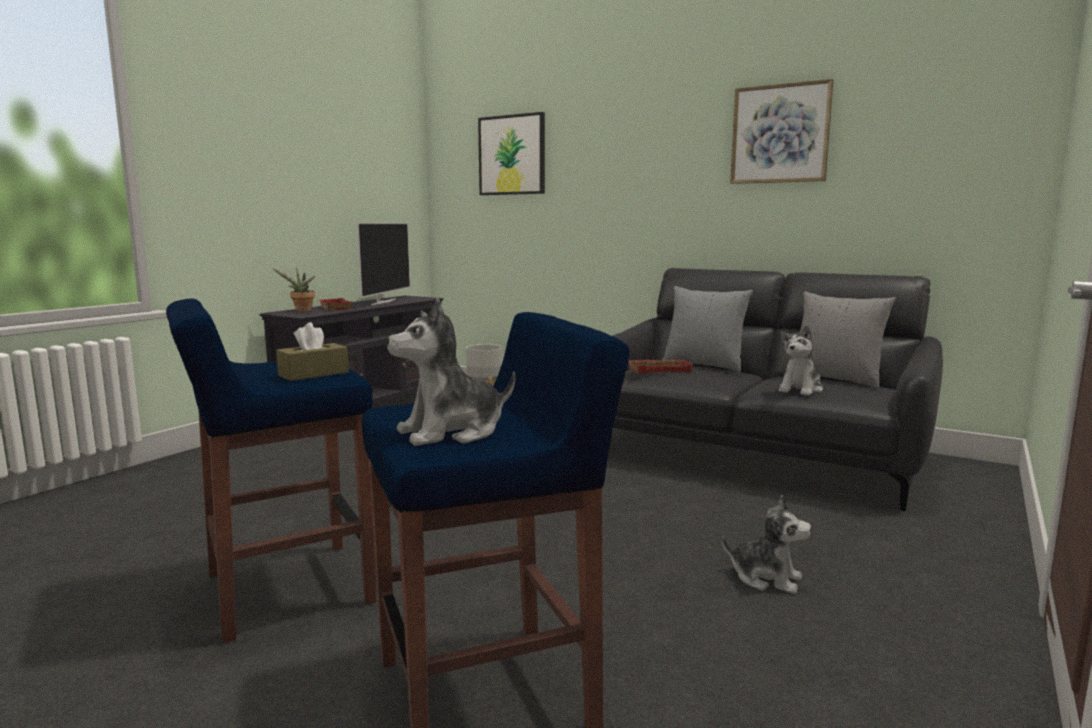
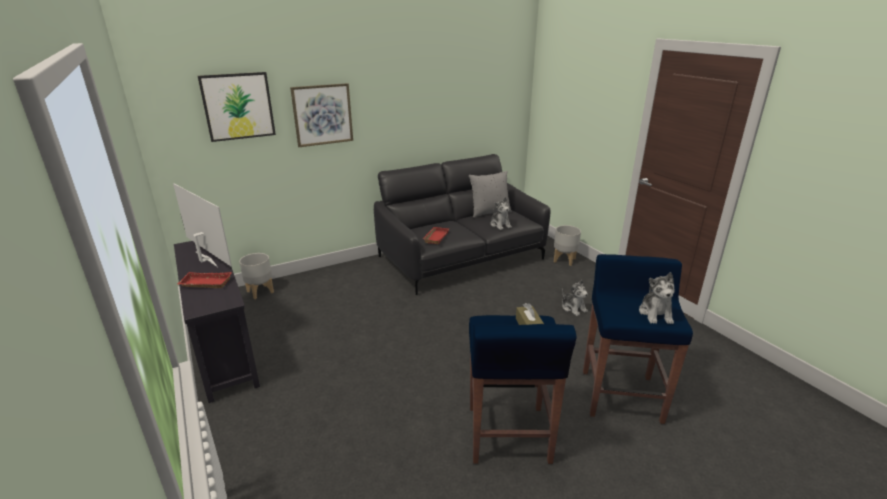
camera: 60 degrees left, 15 degrees up
(302, 311) = (206, 299): potted plant -> none
(704, 365) = (433, 224): grey pillow -> none
(766, 578) = (573, 308): plush toy -> plush toy turned 90 degrees clockwise
(780, 134) = (428, 87): picture -> picture (322, 115)
(955, 533) = (564, 260): none -> grey planter

